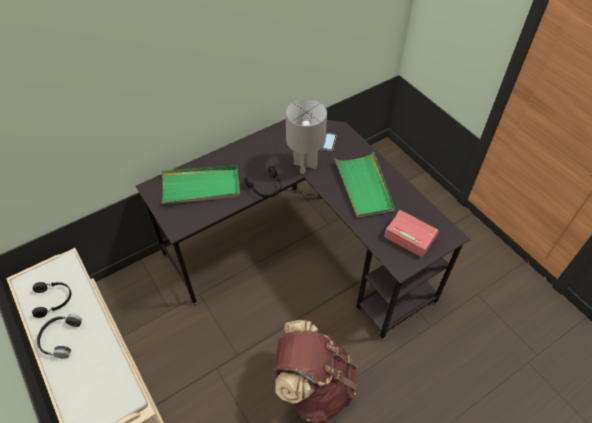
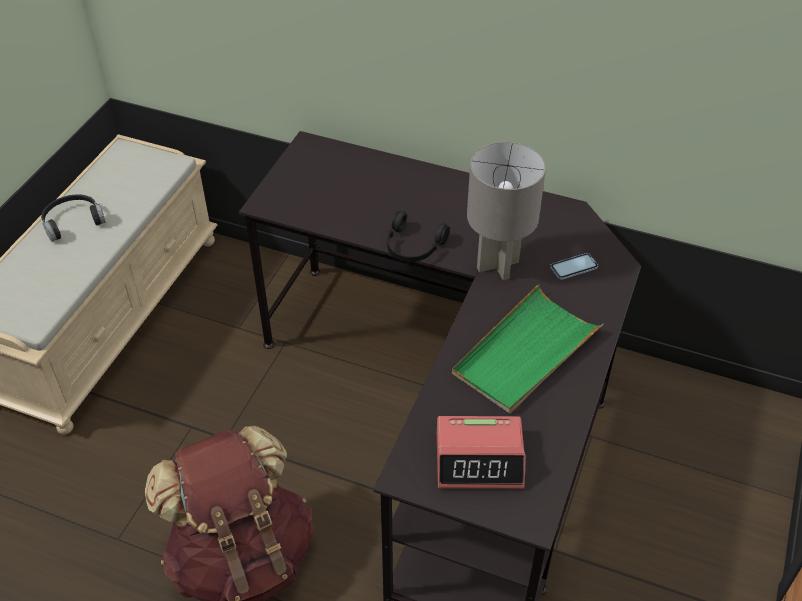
camera: 55 degrees right, 5 degrees down
(54, 300) = (117, 186): black headphones -> none
(201, 187) = (352, 186): green tray -> none
(410, 235) = (479, 460): alarm clock -> alarm clock turned 90 degrees clockwise

